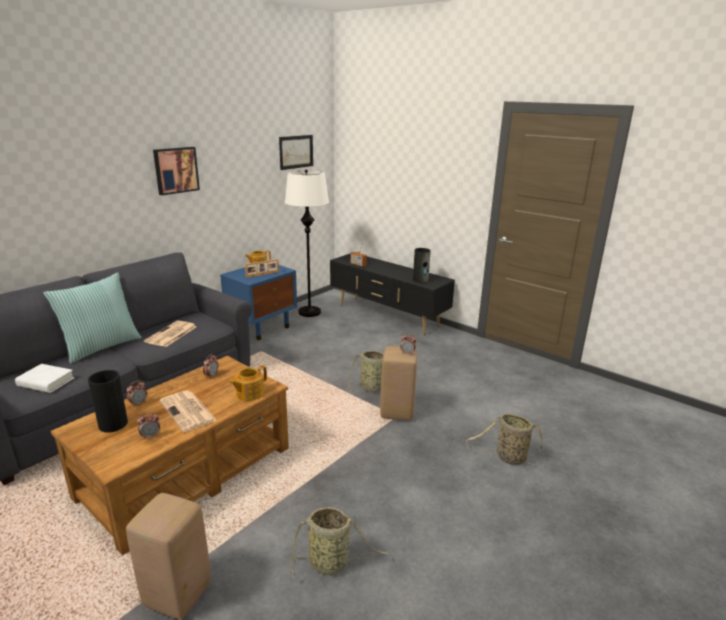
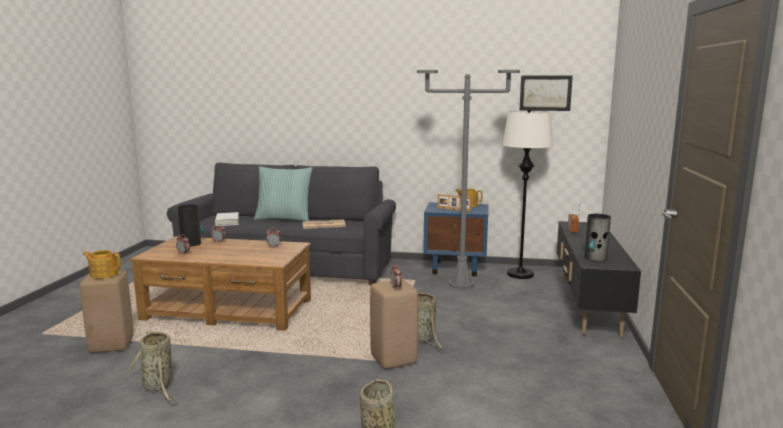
camera: 60 degrees right, 10 degrees down
(175, 170) = (396, 98): picture -> none
(188, 411) = (220, 253): newspaper -> none
(249, 393) = (259, 260): teapot -> teapot (103, 274)
(296, 338) = (461, 284): none -> grey floor lamp

